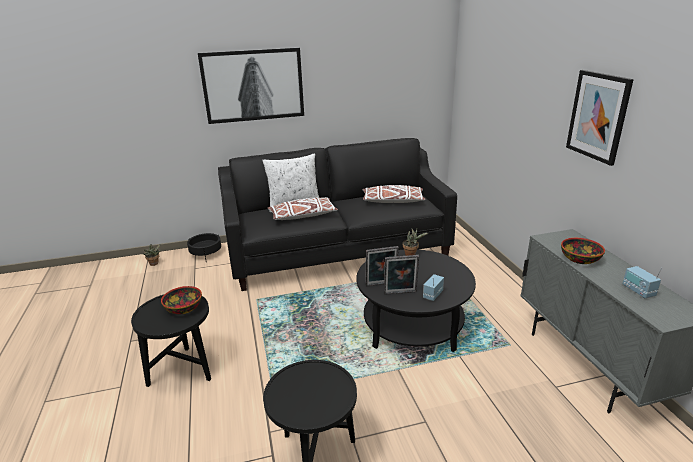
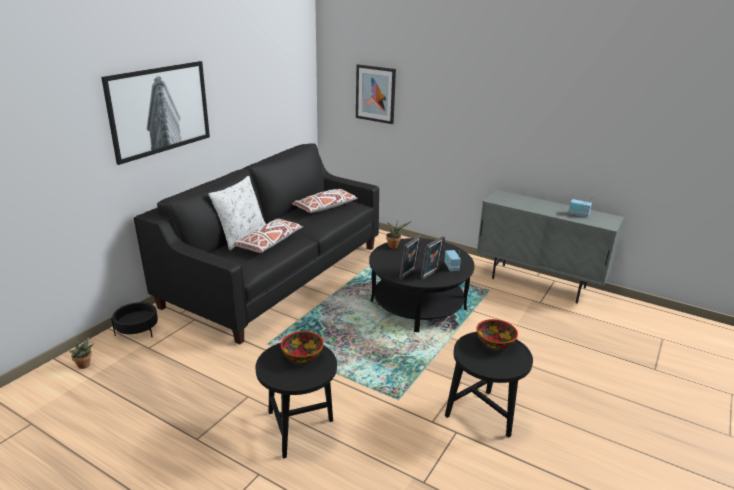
camera: 45 degrees left, 0 degrees up
(580, 259) = (529, 207): bowl -> bowl (495, 342)
(598, 116) = (507, 102): picture -> picture (375, 94)

